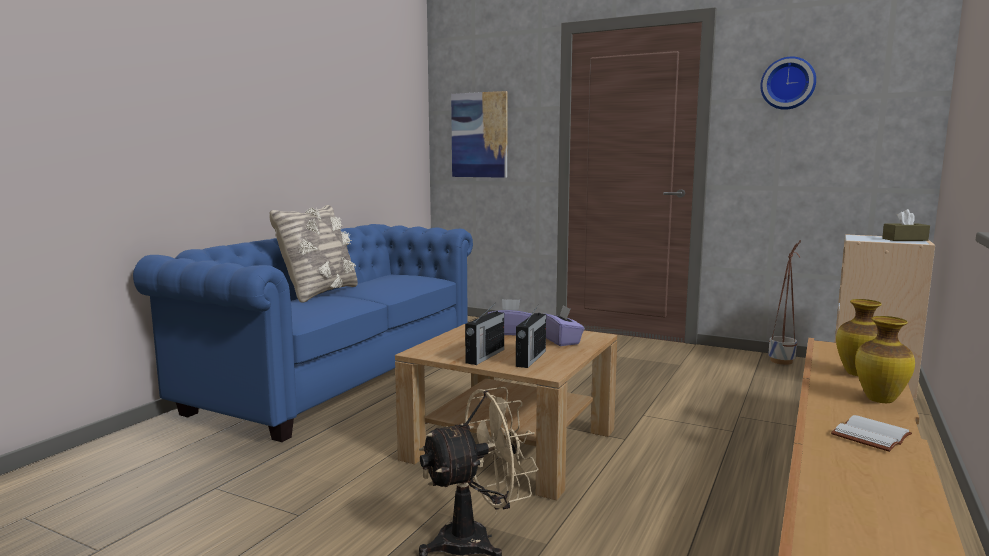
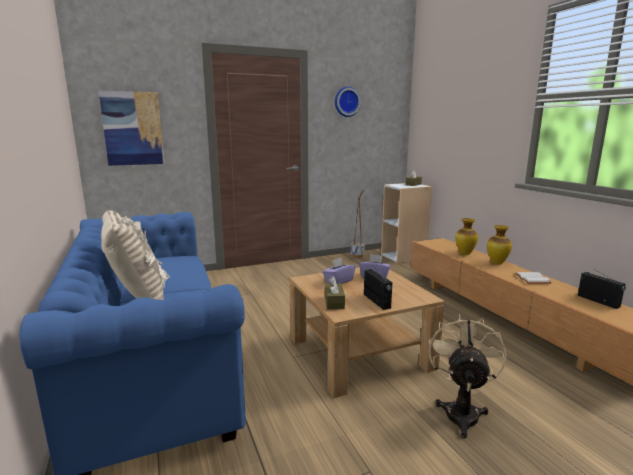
camera: 50 degrees left, 5 degrees up
(445, 343) = (334, 302): none -> brown tissue box
(530, 359) = (397, 293): radio -> radio (599, 301)

